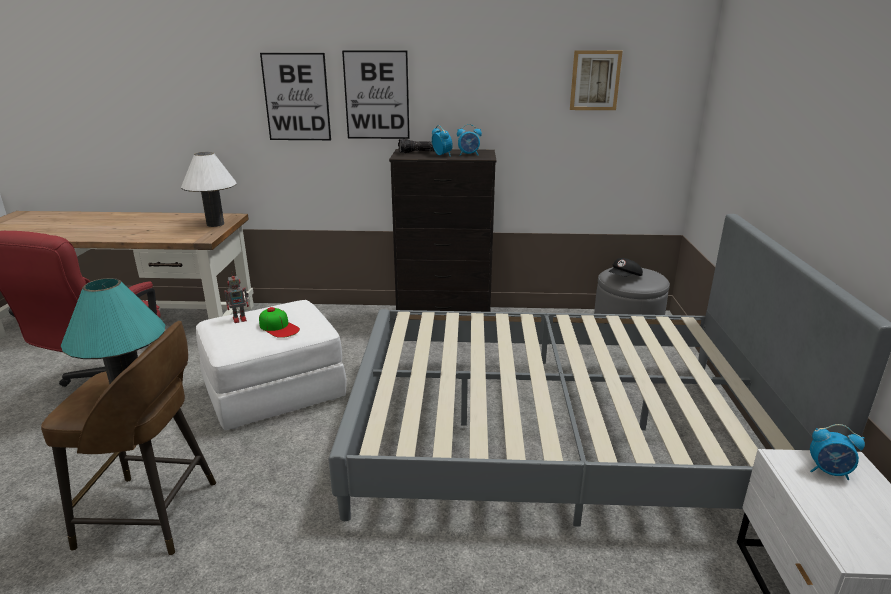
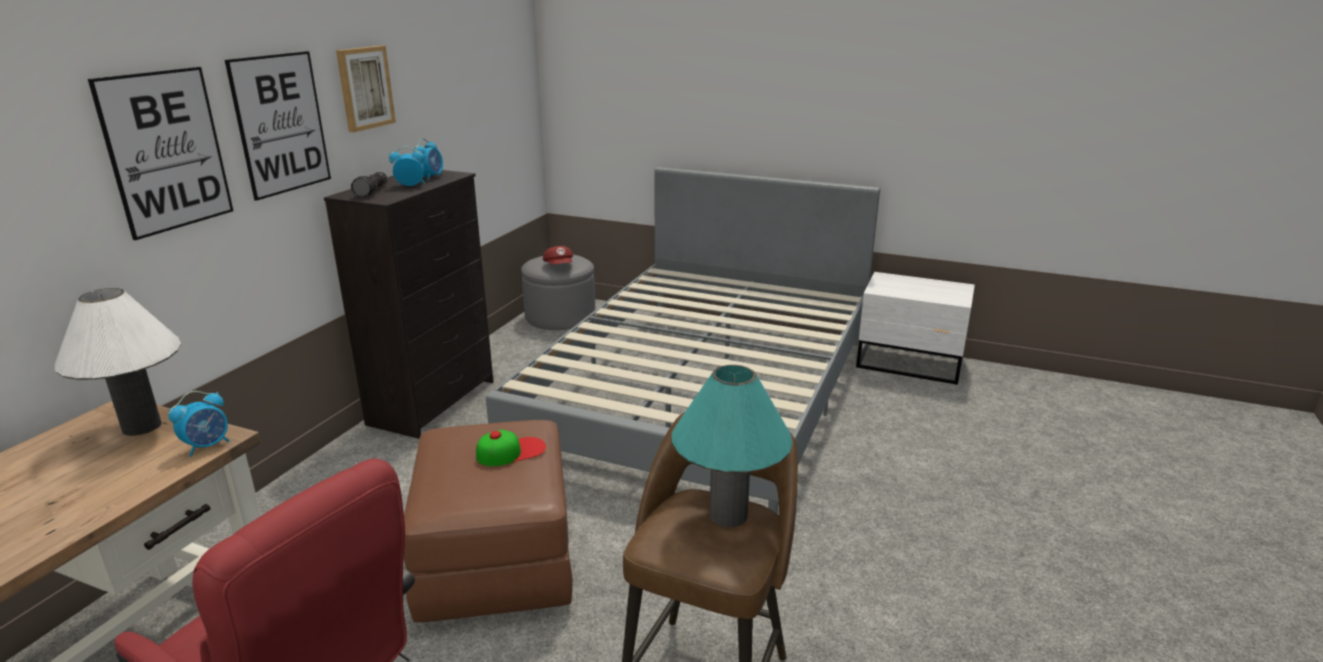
camera: 70 degrees left, 0 degrees up
(240, 319) = (452, 480): toy robot -> none
(275, 392) = (495, 557): white ottoman -> brown ottoman
(595, 80) = (474, 67): picture -> picture (365, 88)
(625, 278) = (559, 266): black cap -> red cap
(829, 472) = (891, 284): alarm clock -> alarm clock (208, 446)

